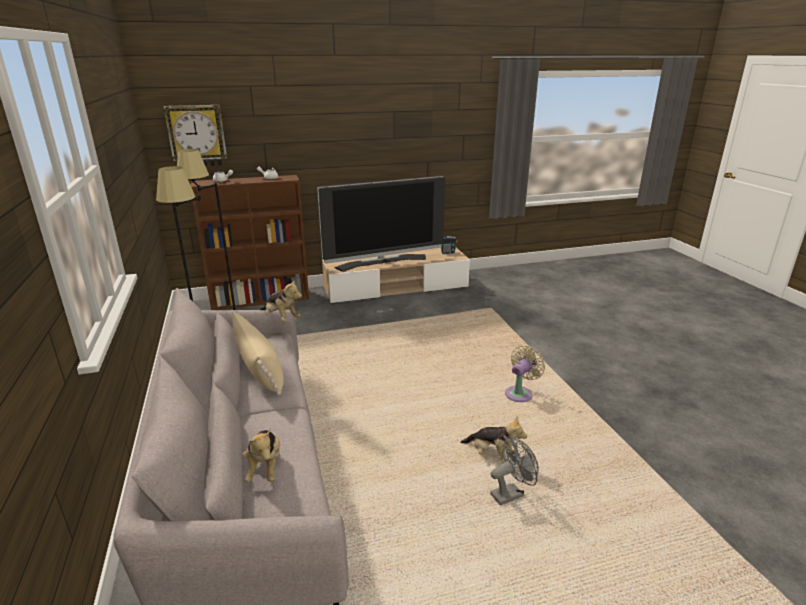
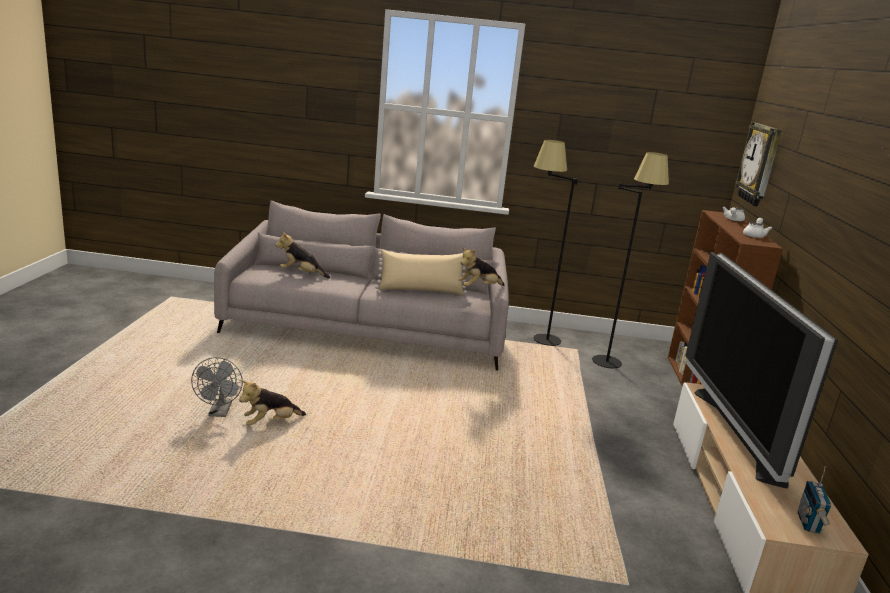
camera: 110 degrees right, 5 degrees down
(520, 393) = (343, 485): beige fan -> none

